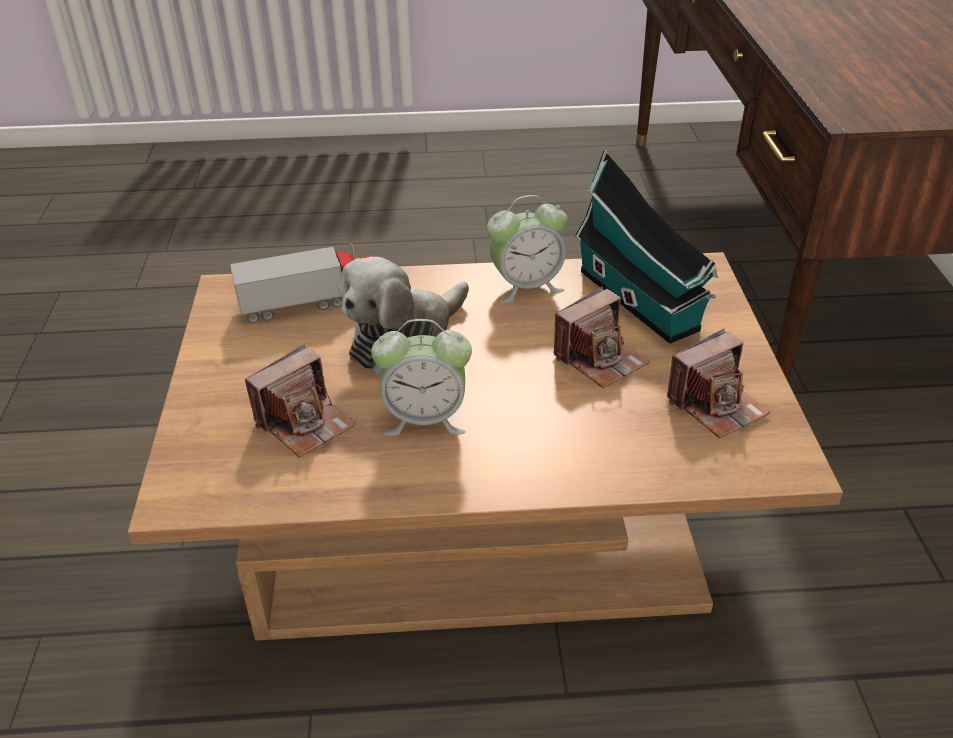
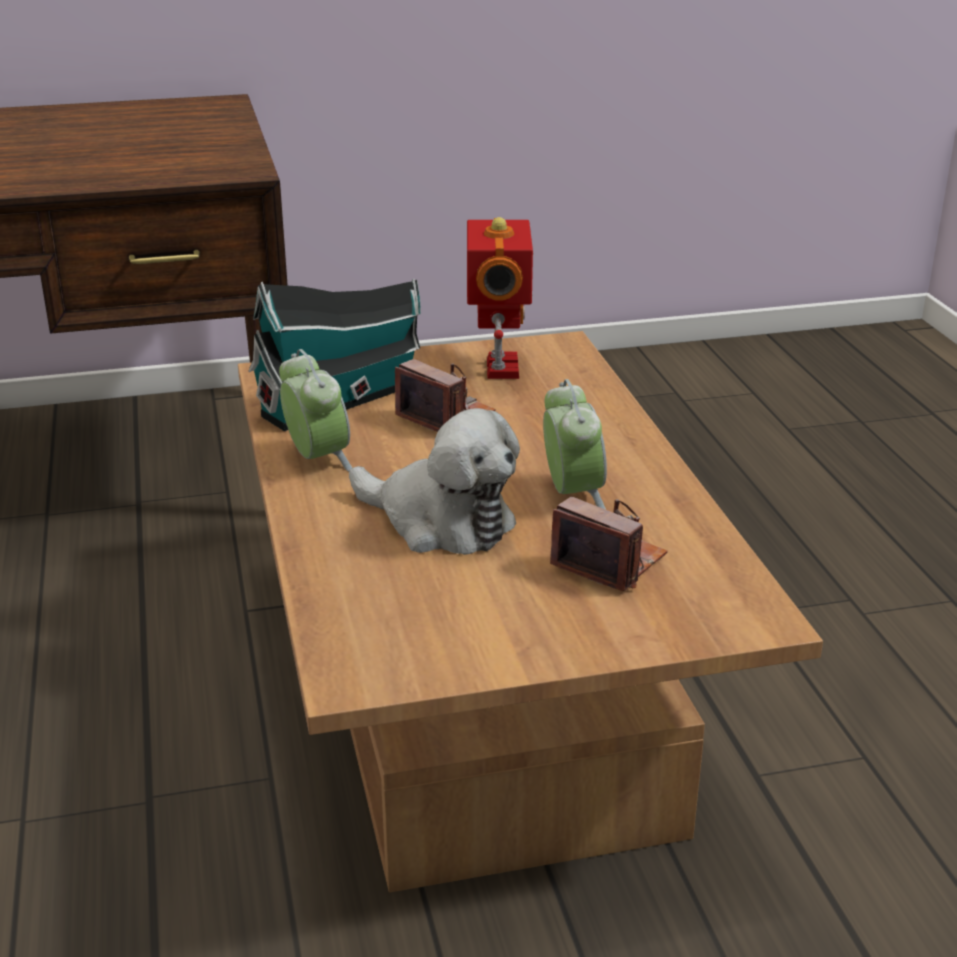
camera: 100 degrees left, 10 degrees down
(320, 300) = (367, 593): toy truck -> none
(716, 405) = (498, 368): camera -> toy robot

